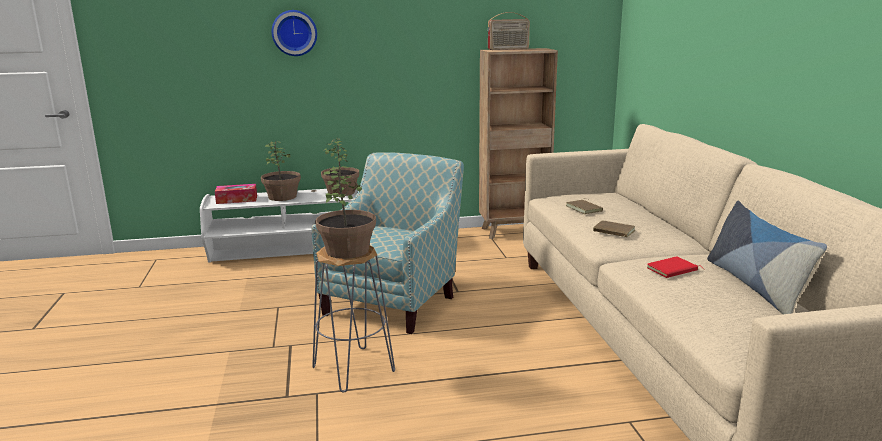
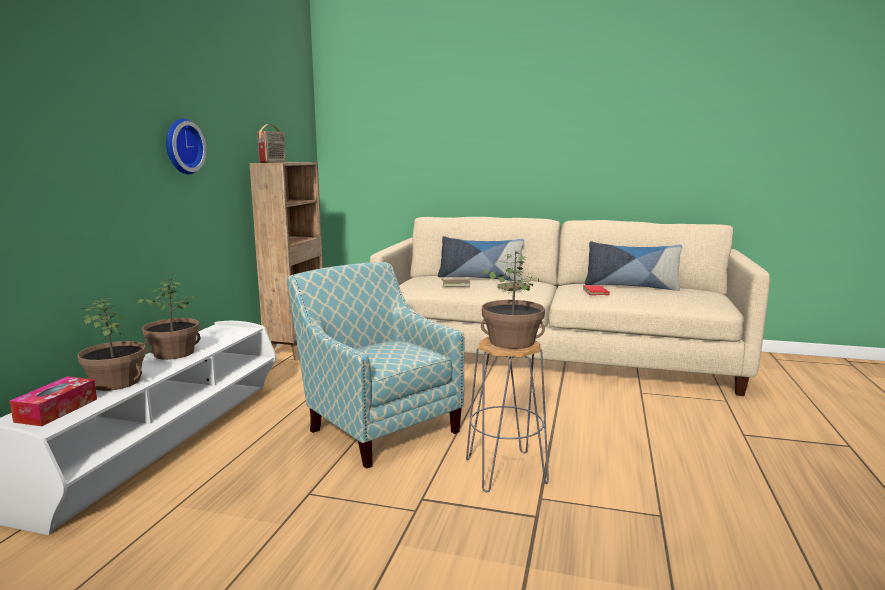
camera: 65 degrees left, 5 degrees down
(294, 33) = (75, 134): wall clock -> wall clock (181, 146)
(641, 212) = (480, 278): none -> pillow

